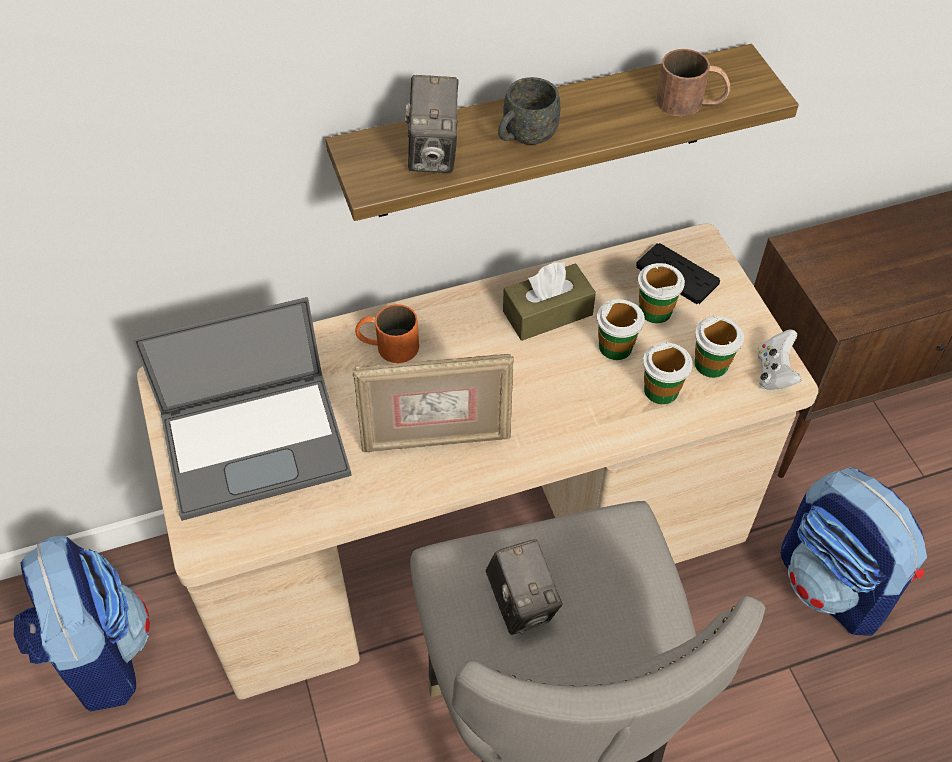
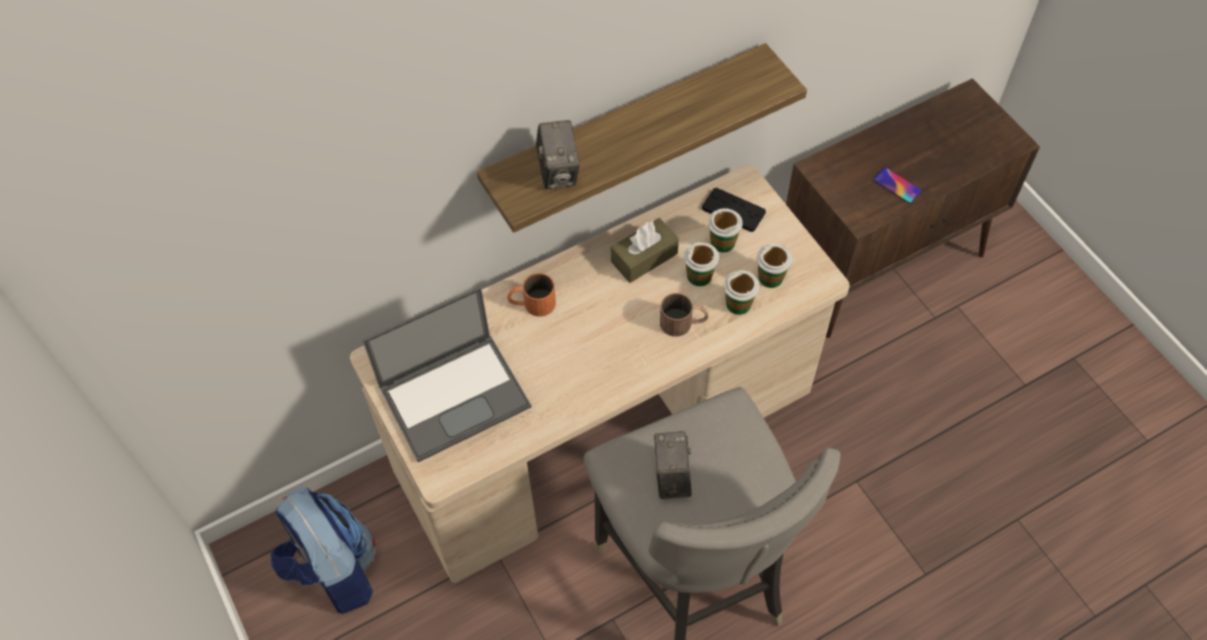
camera: 10 degrees left, 5 degrees up
(436, 439) = (585, 369): picture frame -> none
(521, 603) = (671, 476): camera -> camera turned 150 degrees counterclockwise
(524, 137) = (619, 148): grey mug -> none
(691, 102) = (731, 100): brown mug -> brown mug (683, 323)
(774, 373) = (816, 276): white game controller -> none
(834, 585) = (880, 414): backpack -> none
(901, 284) = (897, 185): none -> phone

